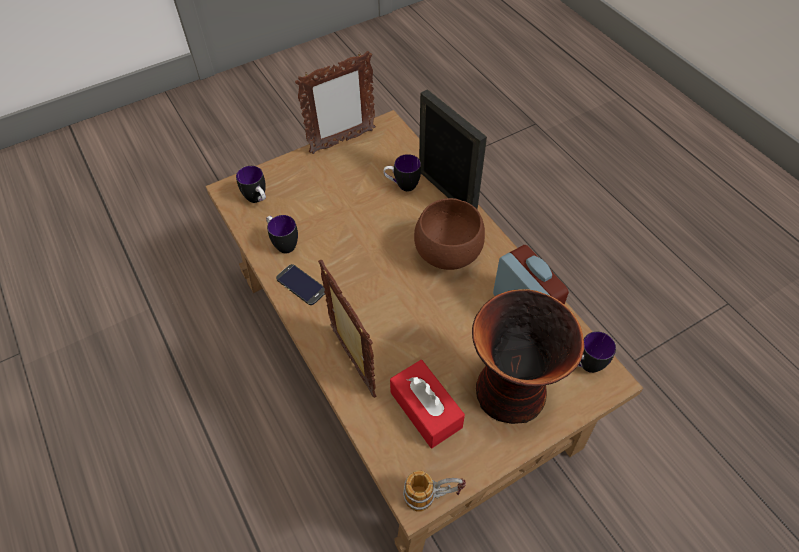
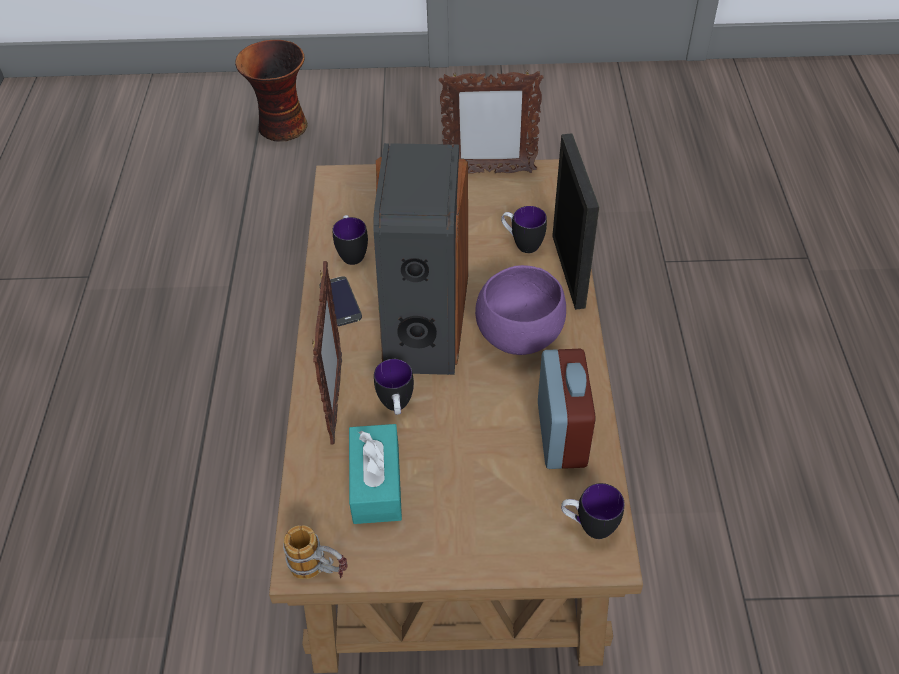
camera: 30 degrees right, 5 degrees down
(258, 200) = (358, 199): mug -> mug (396, 407)
(373, 271) = (424, 320): none -> speaker
(426, 410) = (376, 483): red tissue box -> turquoise tissue box
(446, 254) = (517, 336): brown bowl -> purple bowl
(511, 394) = (480, 513): vase -> vase (282, 128)

